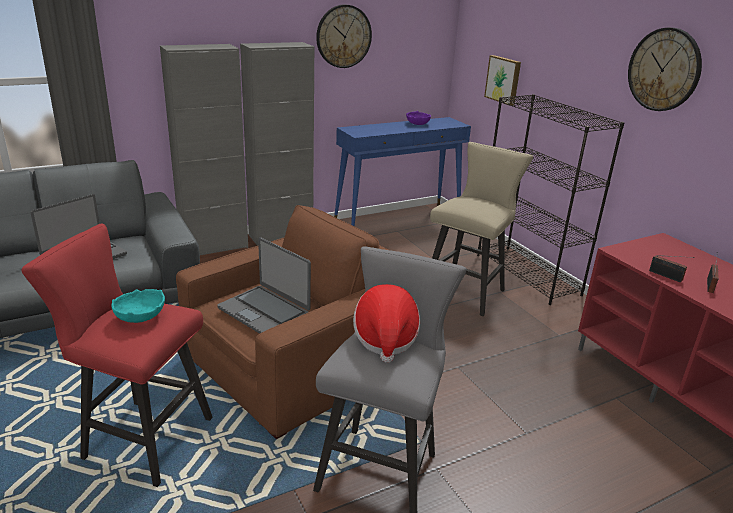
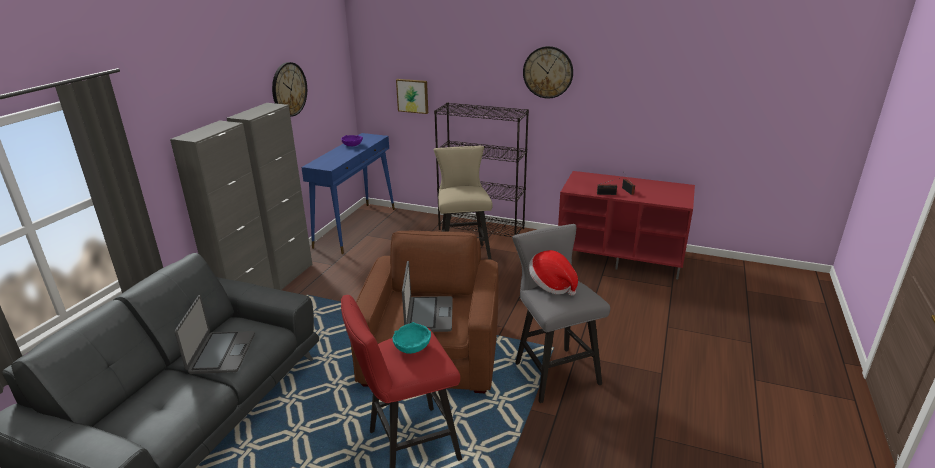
camera: 40 degrees left, 0 degrees up
(264, 311) = (428, 315): laptop -> laptop turned 90 degrees counterclockwise

